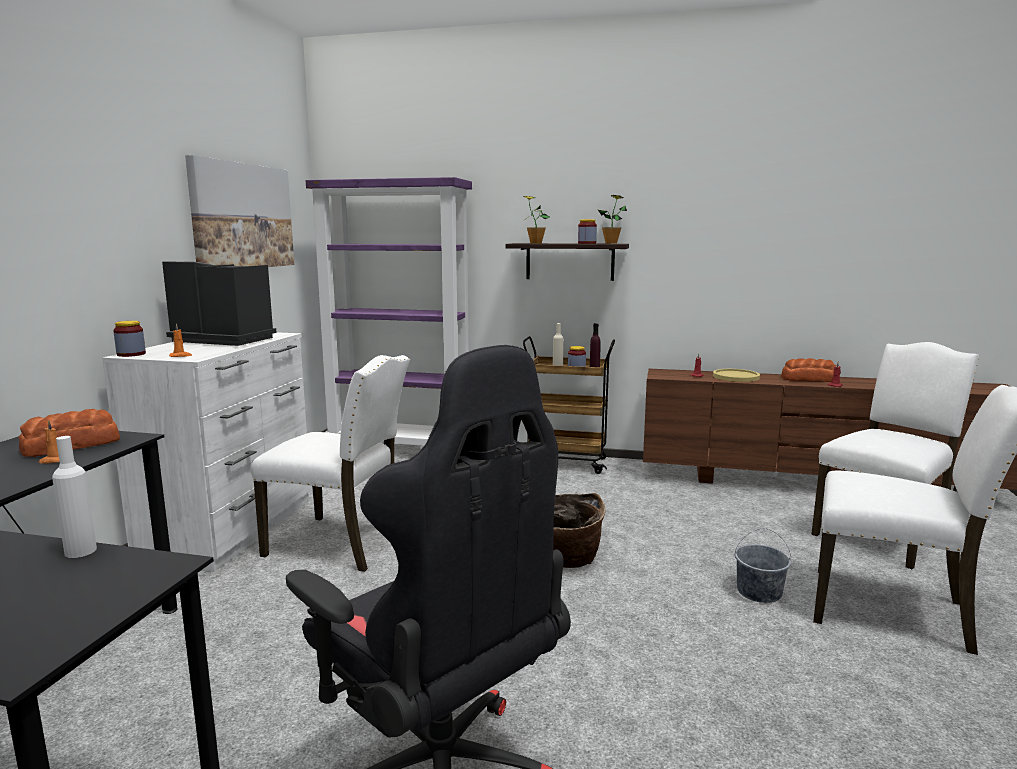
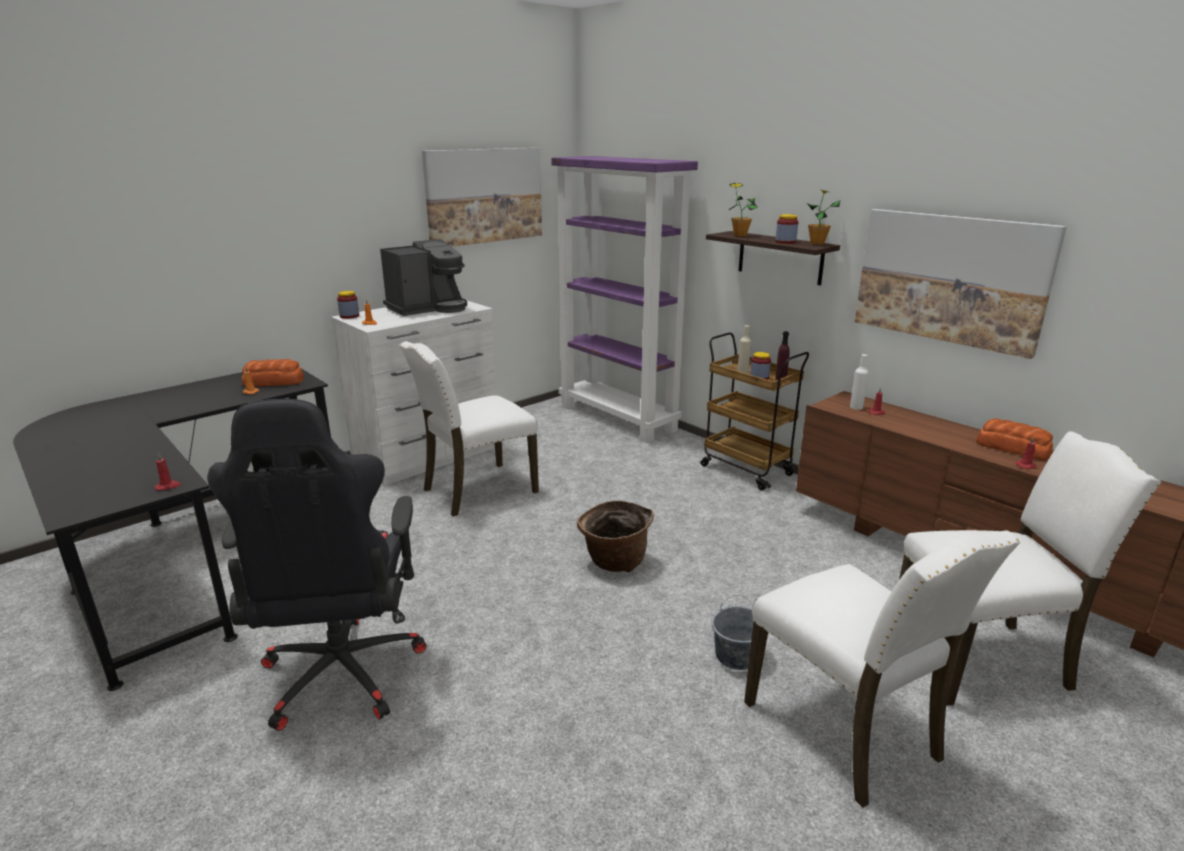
camera: 35 degrees right, 10 degrees up
(80, 551) = (171, 461): white bottle -> white bottle (856, 407)
(144, 576) = (168, 486): none -> red candle
(223, 339) = (428, 308): coffee machine -> coffee machine turned 90 degrees clockwise
(340, 544) = (476, 490): white chair -> white chair turned 90 degrees clockwise
(729, 259) = (950, 279): none -> picture
(736, 376) = (922, 424): yellow plate -> none

